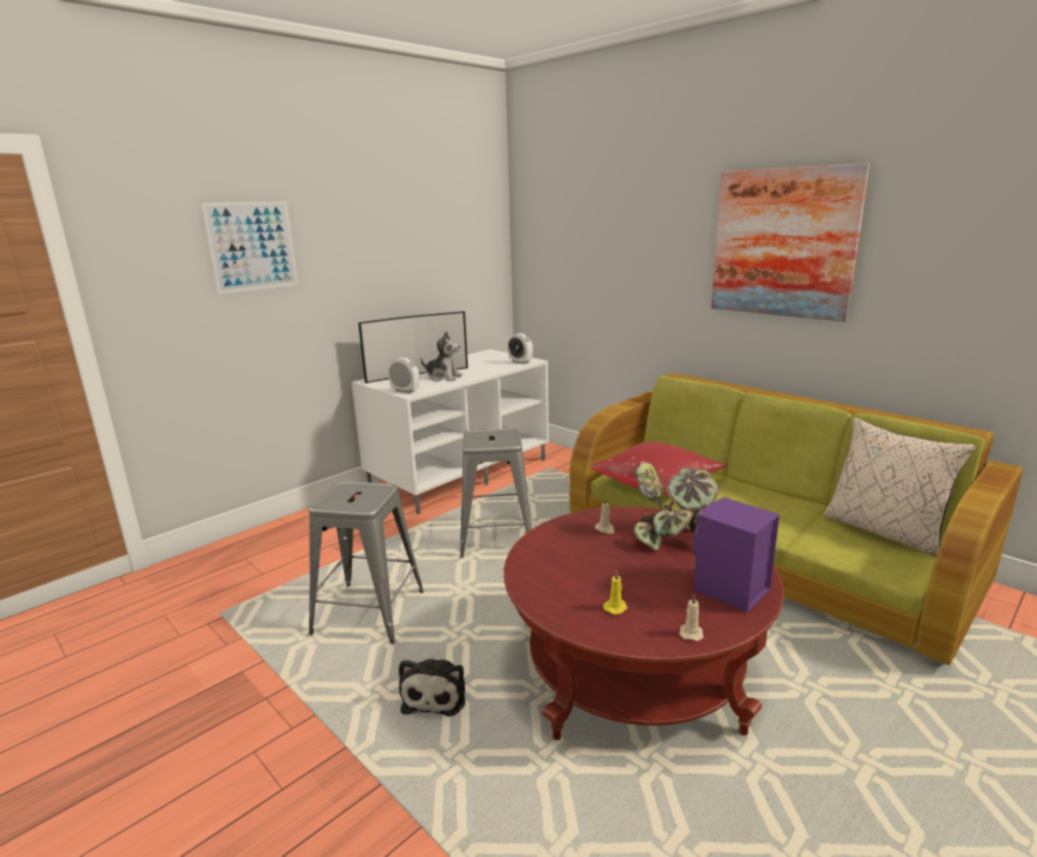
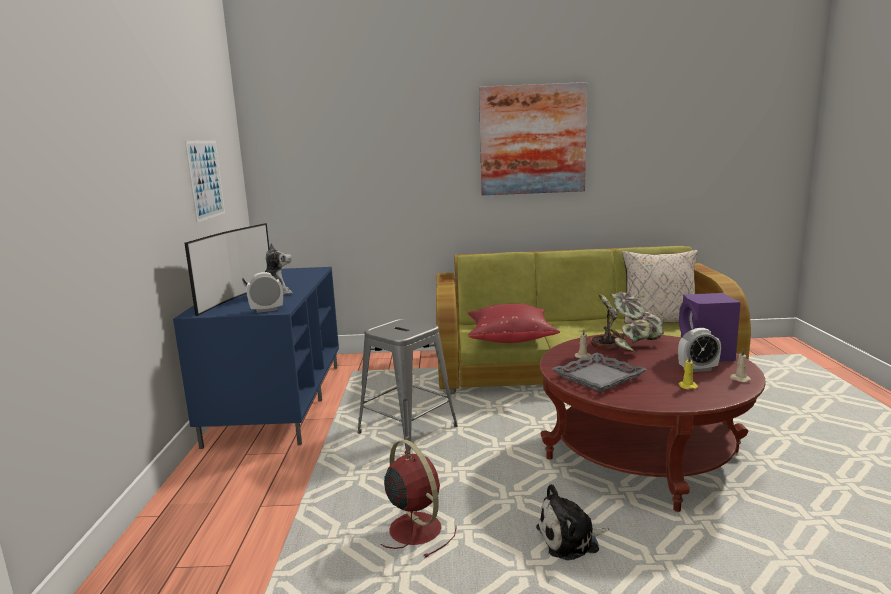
camera: 45 degrees left, 5 degrees down
(252, 246) = (82, 147): picture -> picture (205, 179)
(369, 613) = (413, 528): grey stool -> red fan
(435, 694) = (571, 539): plush toy -> plush toy turned 120 degrees clockwise
(460, 472) = (277, 401): white tv stand -> blue tv stand
(520, 362) = (311, 271): alarm clock -> alarm clock (697, 369)
(562, 555) = (599, 377): none -> grey tray

